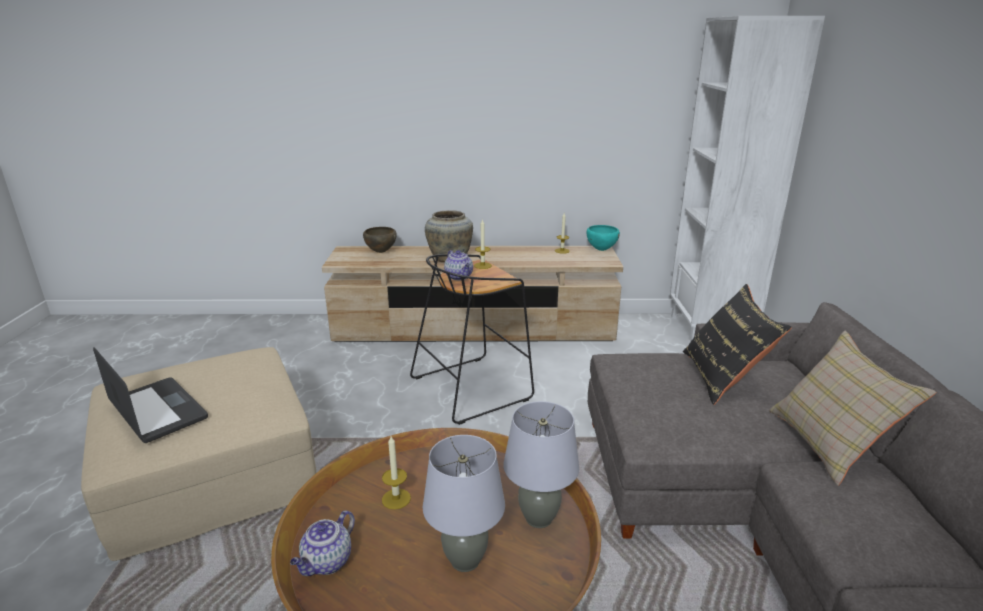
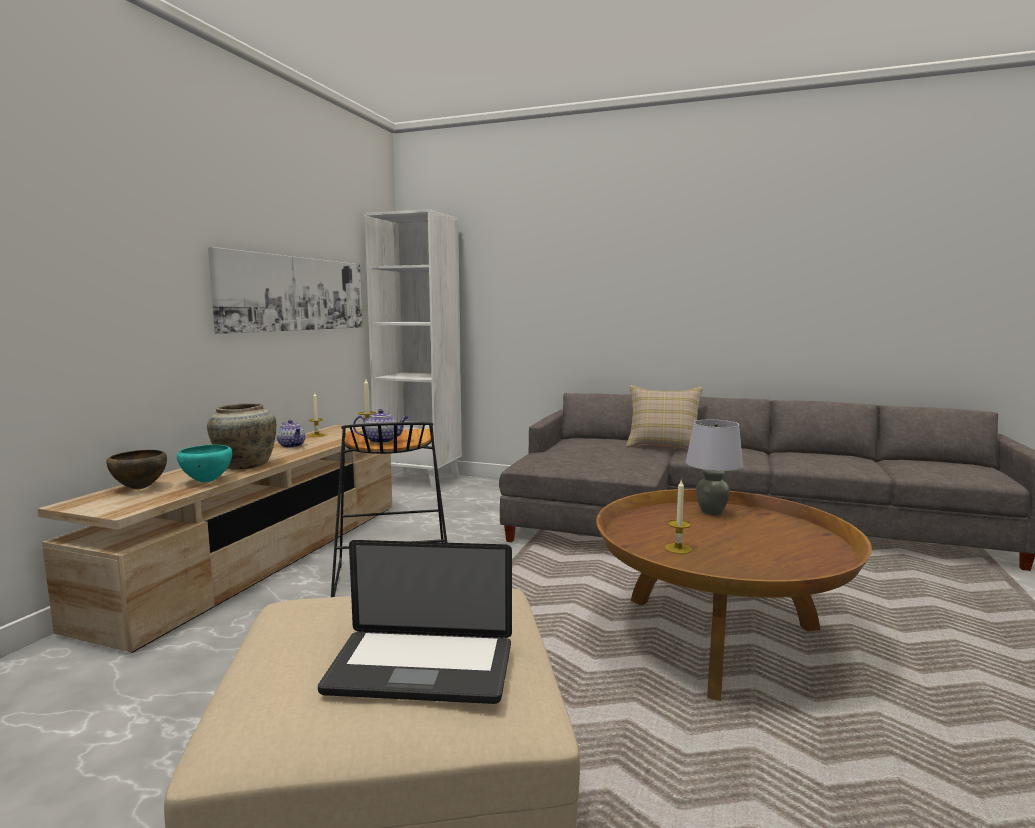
camera: 70 degrees left, 15 degrees down
(158, 411) = (421, 669): laptop -> laptop turned 150 degrees counterclockwise
(327, 563) = (757, 577): teapot -> teapot (292, 446)
(465, 561) = (754, 535): grey table lamp -> none
(577, 117) = (295, 294): none -> picture
(601, 250) = (340, 427): turquoise bowl -> turquoise bowl (206, 482)
(723, 377) = (580, 447): black pillow -> none

